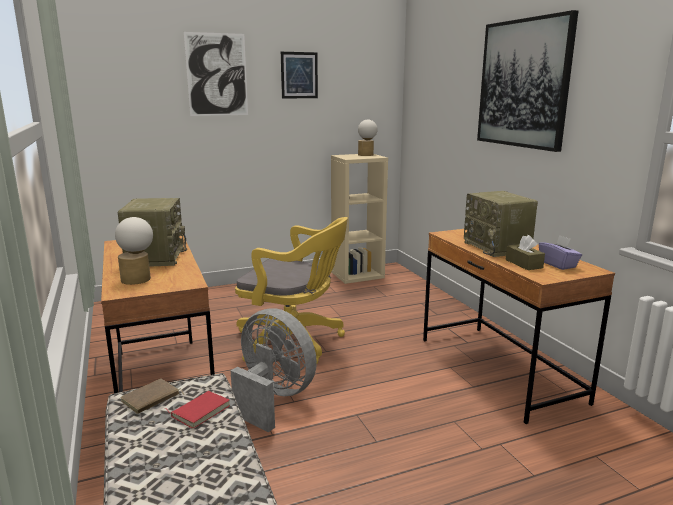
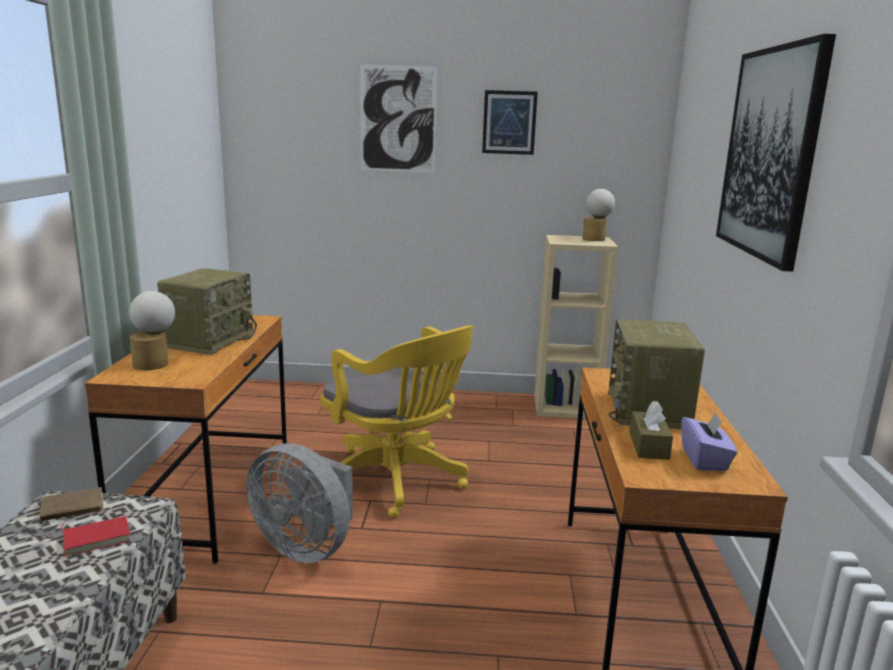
camera: 25 degrees right, 0 degrees up
(273, 398) = (306, 547): grey fan -> grey fan turned 150 degrees clockwise

